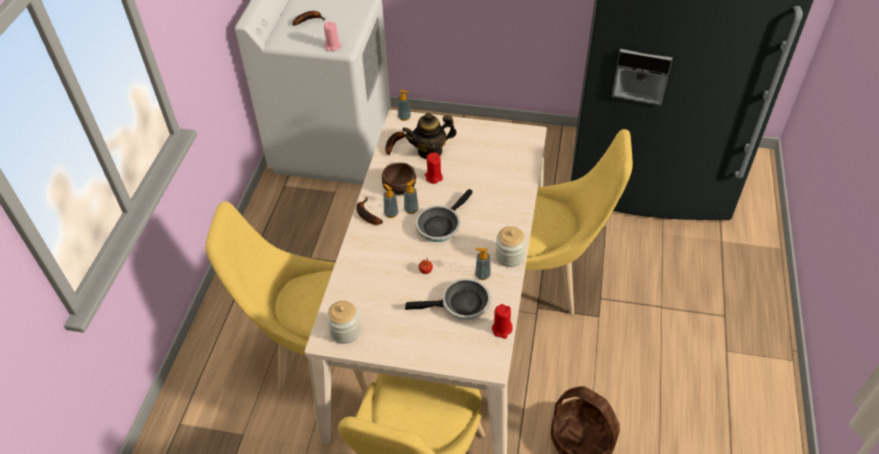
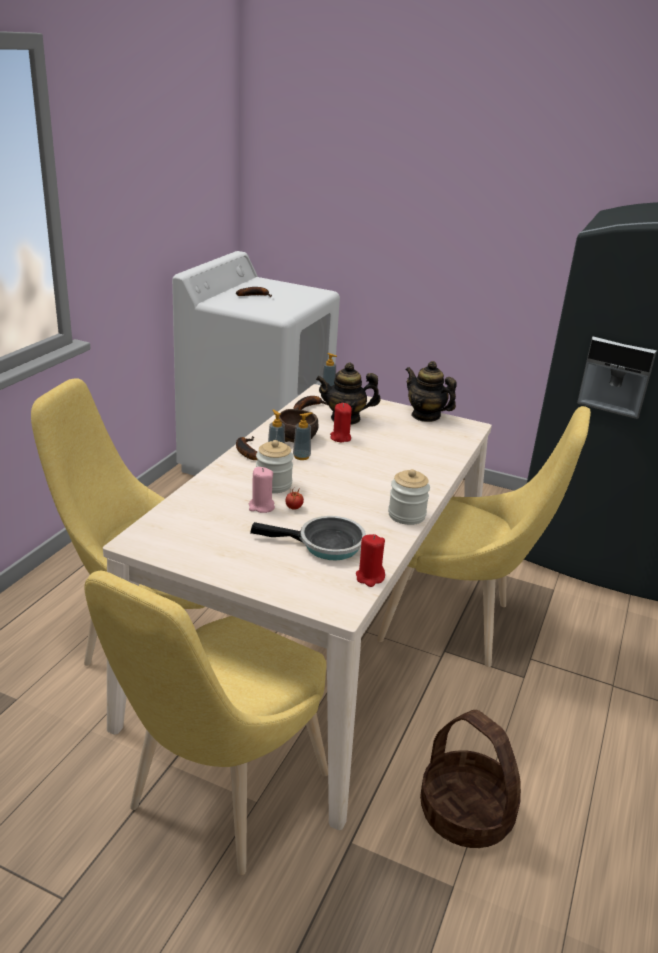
camera: 10 degrees right, 20 degrees down
(332, 46) = (269, 313): pink candle -> pink candle (261, 507)
(345, 331) = (164, 539): jar -> jar (273, 485)
(440, 225) = (330, 475): frying pan -> none
(482, 275) = (365, 524): soap dispenser -> none
(492, 130) = (425, 416): none -> teapot

